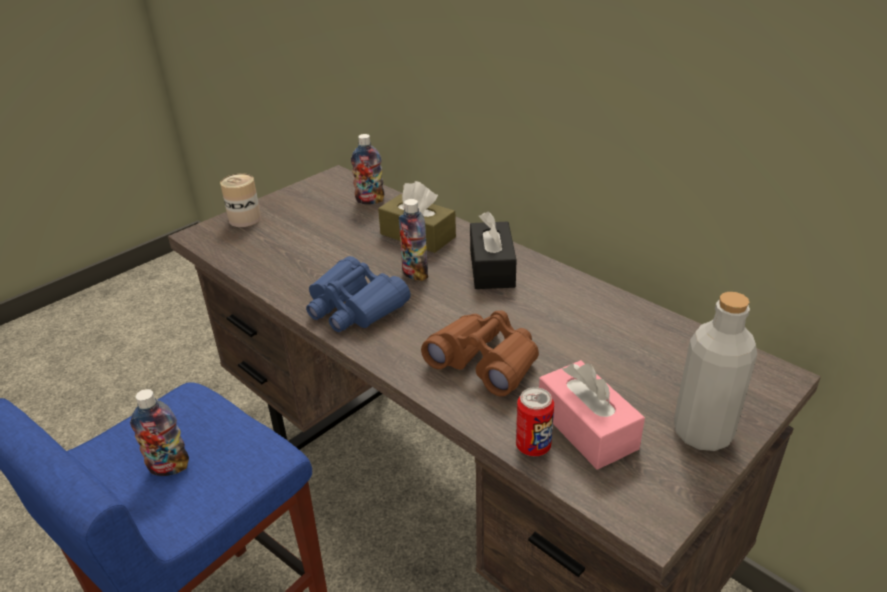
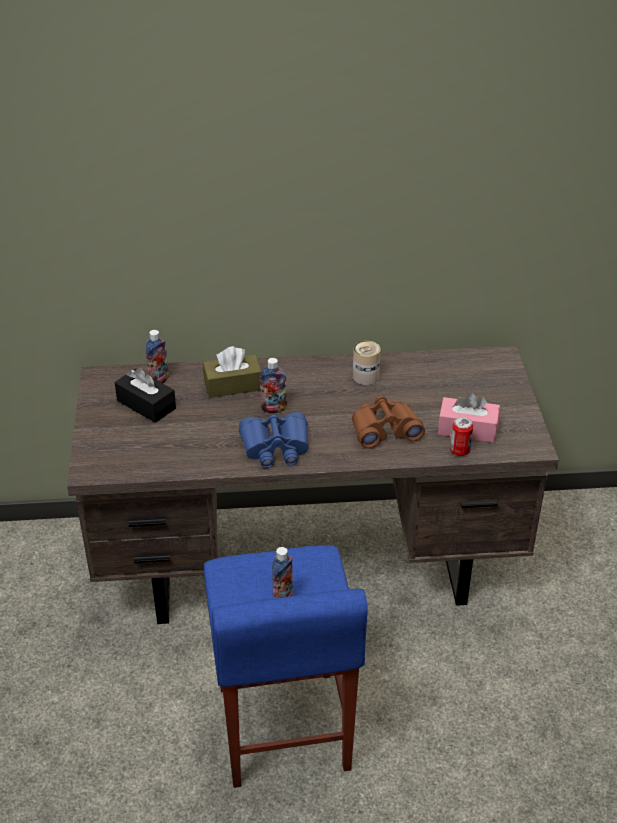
camera: 50 degrees left, 5 degrees up
(245, 219) = (98, 442): can -> can (365, 376)
(492, 268) = (307, 379): black tissue box -> black tissue box (146, 404)
(702, 433) = (508, 400): grey bottle -> none

